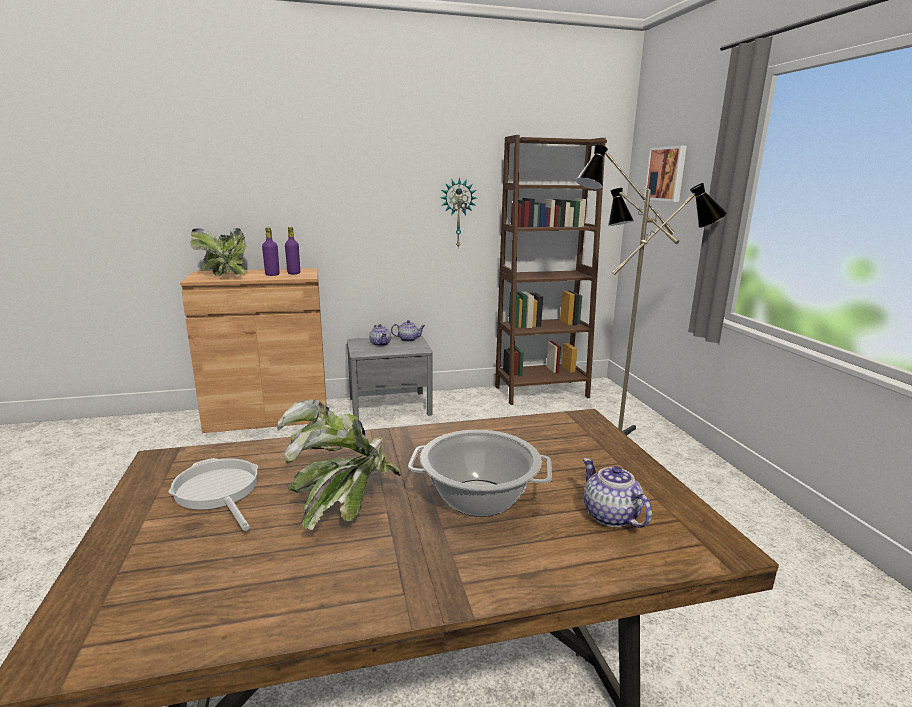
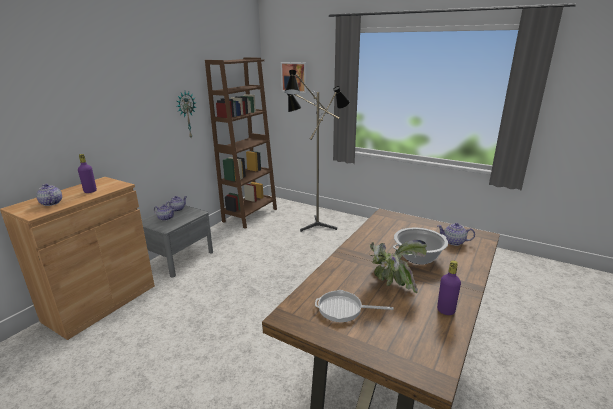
camera: 45 degrees left, 5 degrees up
(226, 275) = (51, 203): potted plant -> teapot
(294, 273) = (103, 185): purple bottle -> purple bottle (445, 310)

